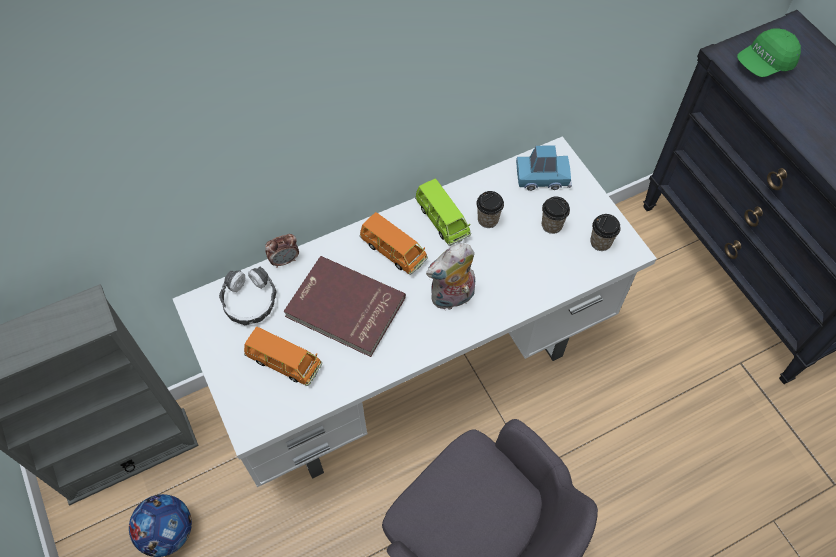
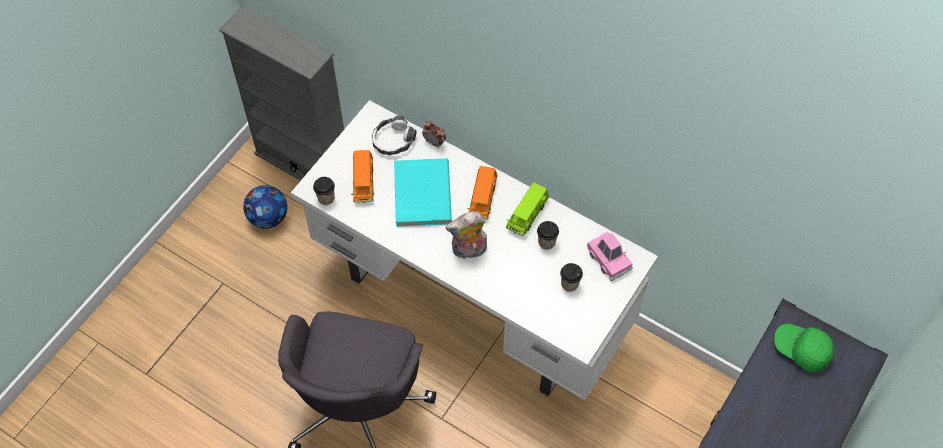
camera: 60 degrees right, 0 degrees up
(344, 309) = (420, 194): red book -> turquoise book
(452, 298) = (468, 251): plush toy -> plush toy turned 45 degrees counterclockwise
(542, 177) = (609, 259): blue toy car -> pink toy car
(600, 242) = (576, 322): cup -> cup (326, 198)

